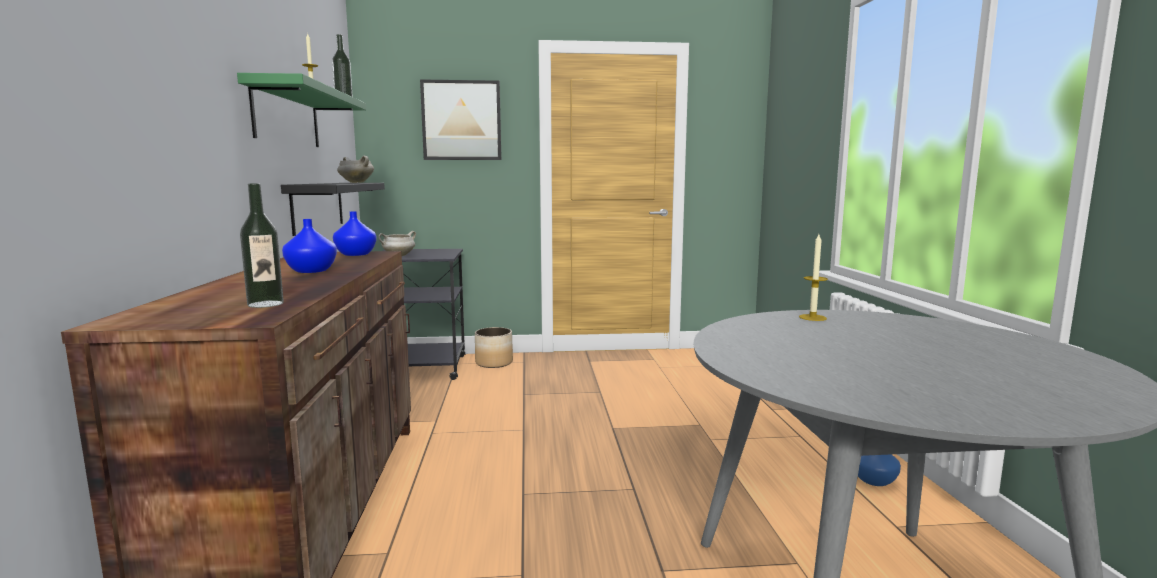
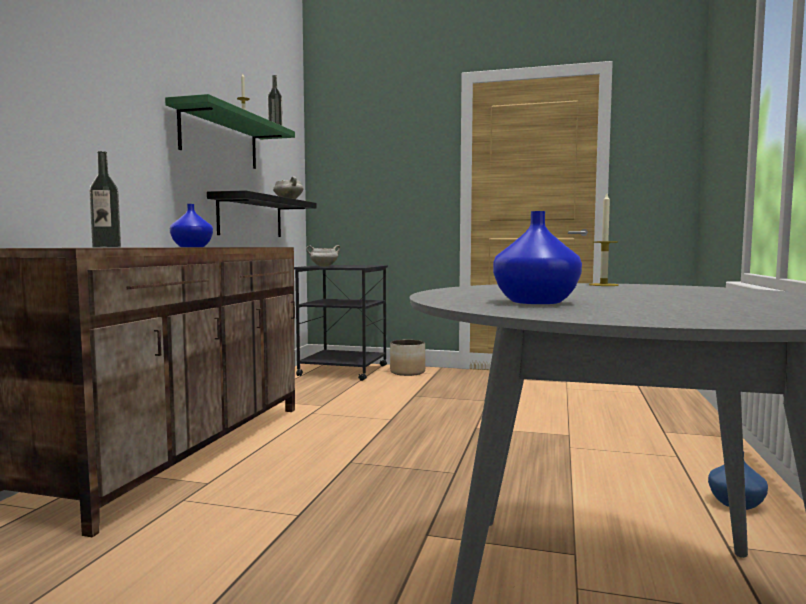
camera: 20 degrees right, 5 degrees down
(355, 254) = (252, 246): blue vase -> blue vase (535, 302)
(461, 120) = (391, 150): picture -> none

